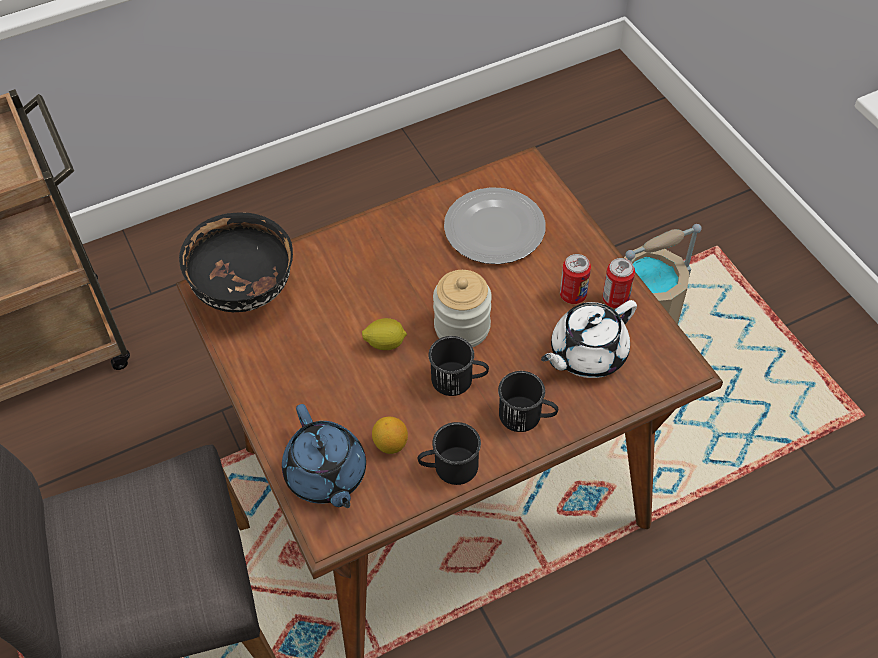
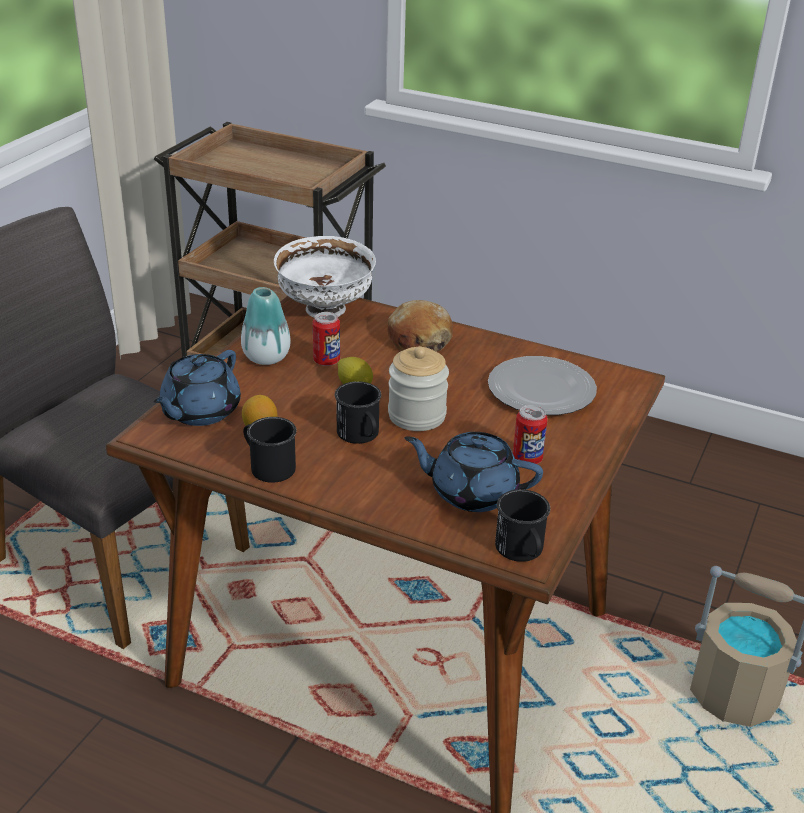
camera: 50 degrees right, 20 degrees down
(246, 293) = (326, 310): black bowl -> white bowl
(283, 380) = (266, 357): none -> vase
(354, 258) = (419, 339): none -> bread
(526, 417) = (364, 486): black mug -> black mug (522, 552)
(586, 354) = (472, 492): white teapot -> blue teapot
(615, 299) = (555, 485): can -> can (326, 361)

